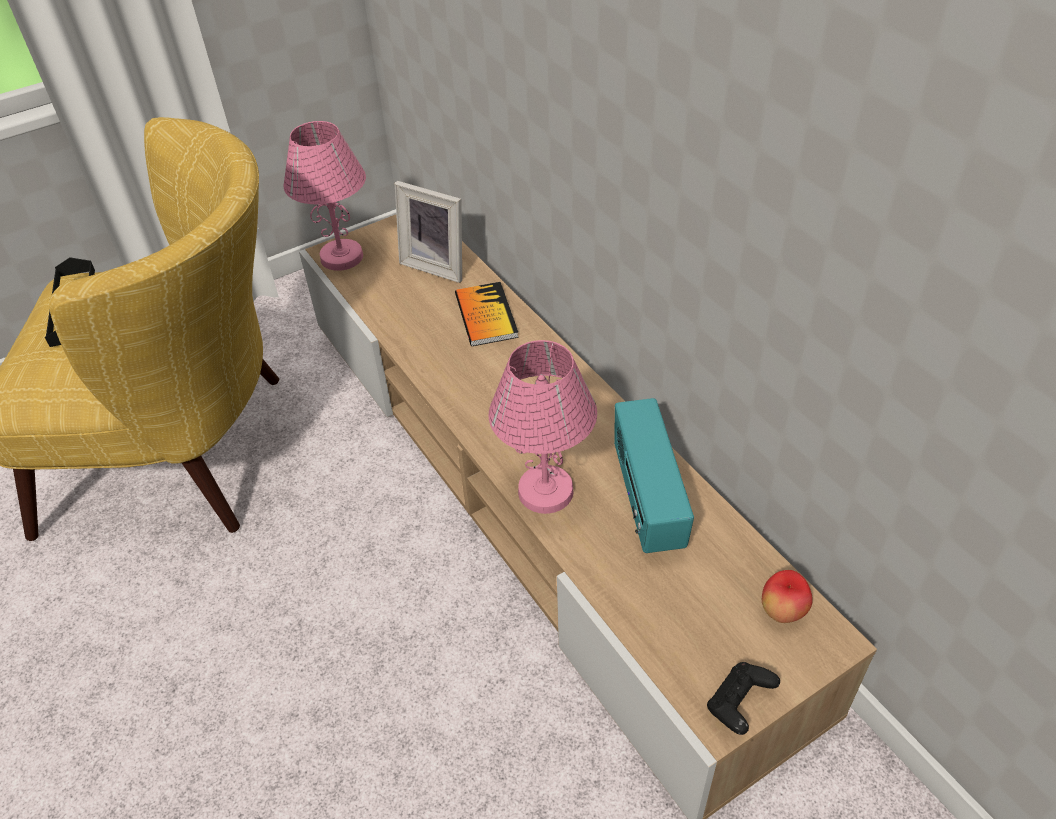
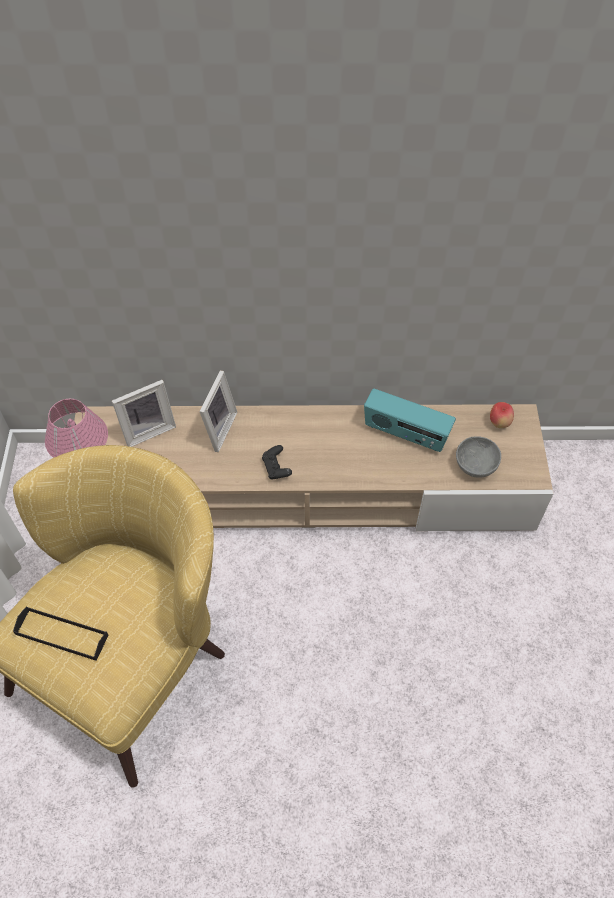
camera: 60 degrees left, 10 degrees up
(486, 316) = (217, 429): book -> picture frame
(544, 491) = (369, 471): pink table lamp -> none
(666, 616) = (474, 465): none -> grey bowl
(739, 704) = (532, 466): black game controller -> black game controller (276, 468)

